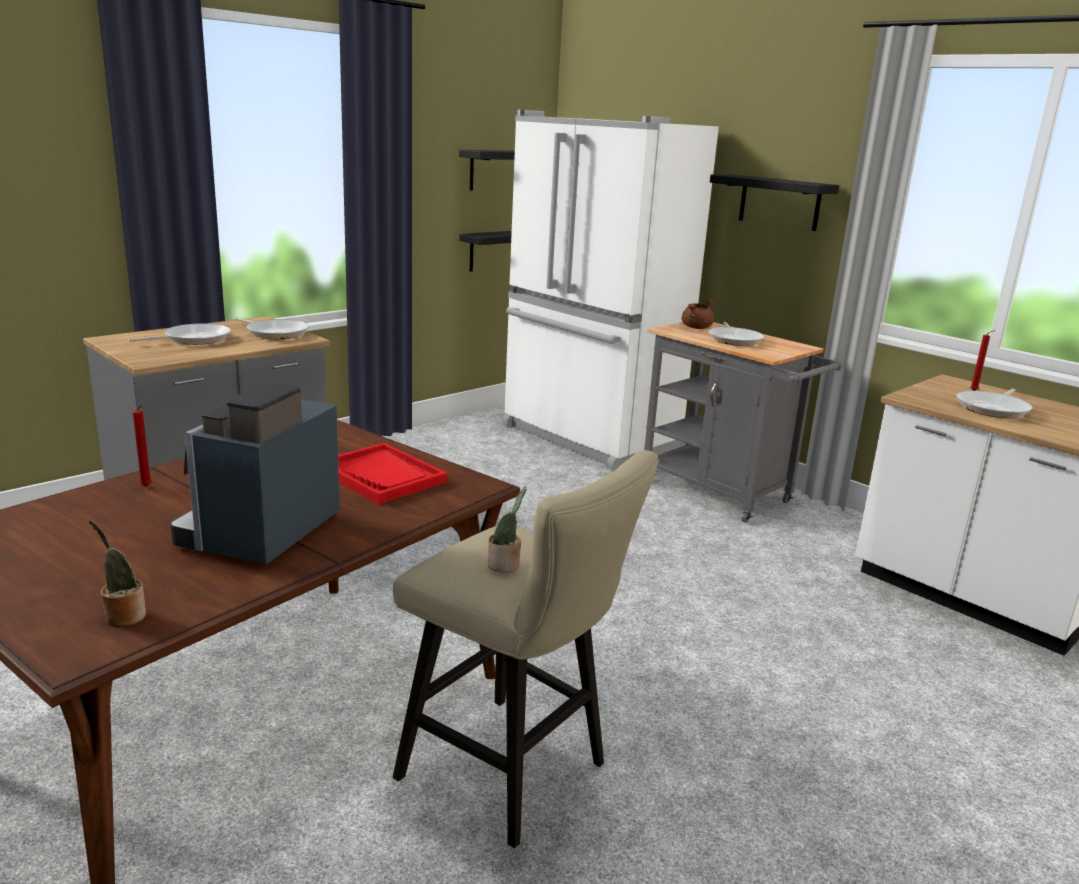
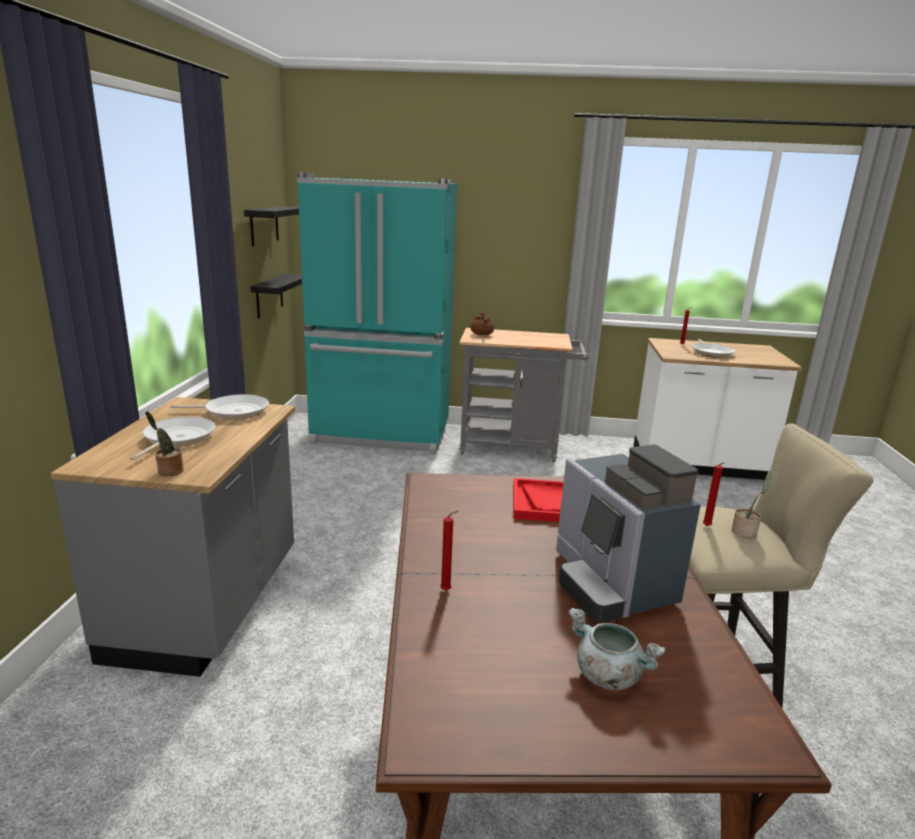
camera: 40 degrees left, 0 degrees up
(99, 571) = (607, 675): none -> grey cooking pot
(123, 616) = (710, 695): potted plant -> potted plant (168, 471)
(477, 546) = (707, 527): none -> red candle
(587, 438) = (381, 435): white fridge -> turquoise fridge
(734, 339) = (519, 338): frying pan -> none
(779, 202) = (511, 237): black shelf -> none

